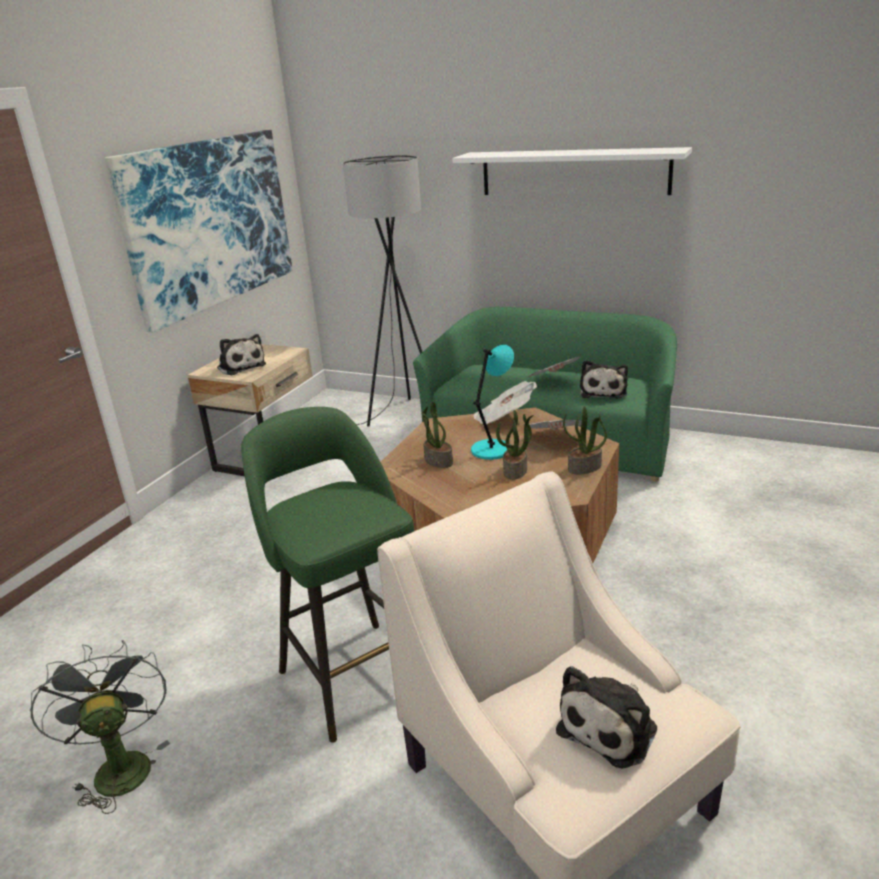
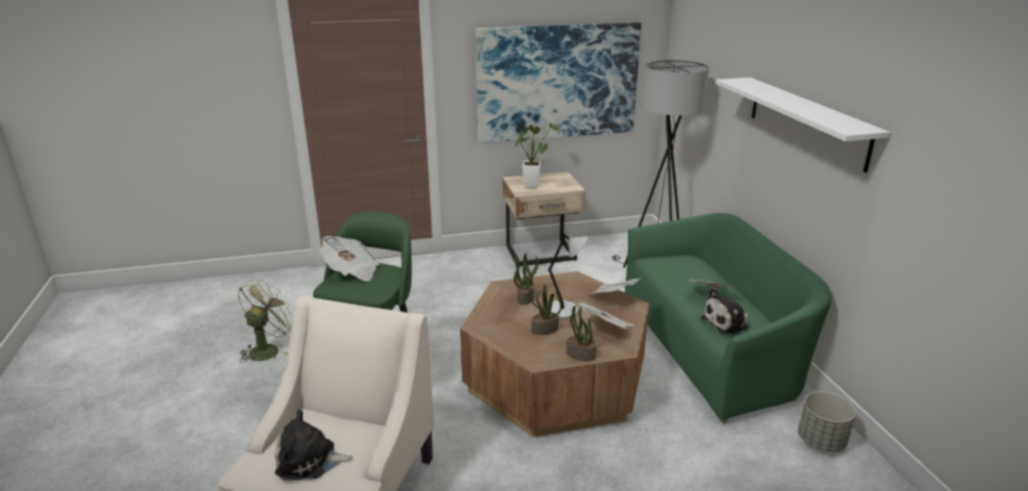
camera: 50 degrees right, 0 degrees up
(119, 766) = (268, 349): grey fan -> green fan
(241, 366) = (532, 185): plush toy -> potted plant
(304, 515) = (351, 271): none -> newspaper
(493, 449) = (564, 310): turquoise table lamp -> grey table lamp
(718, 451) = (821, 441): none -> grey planter

